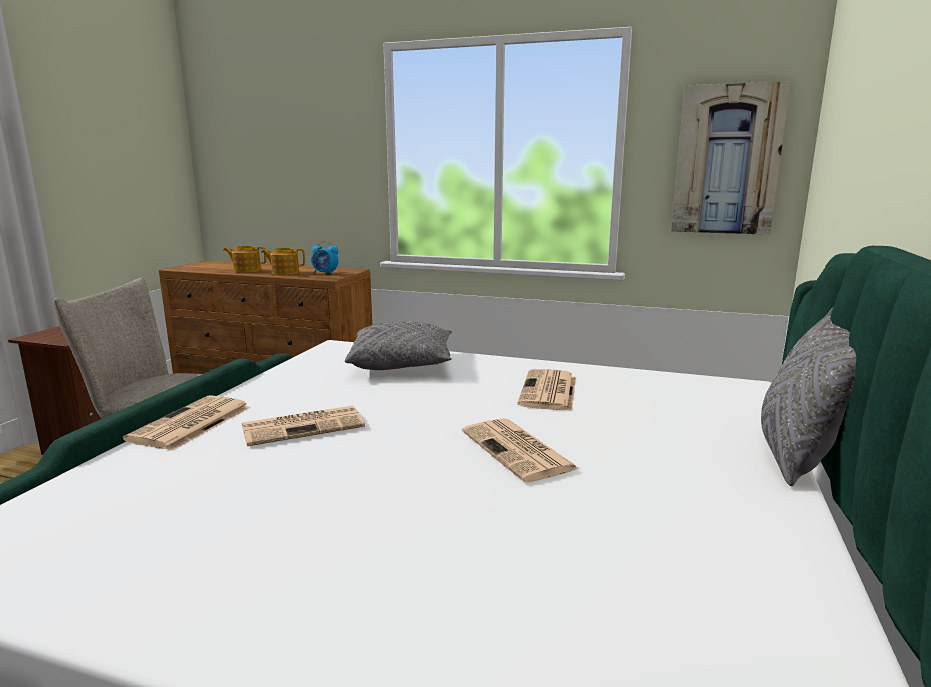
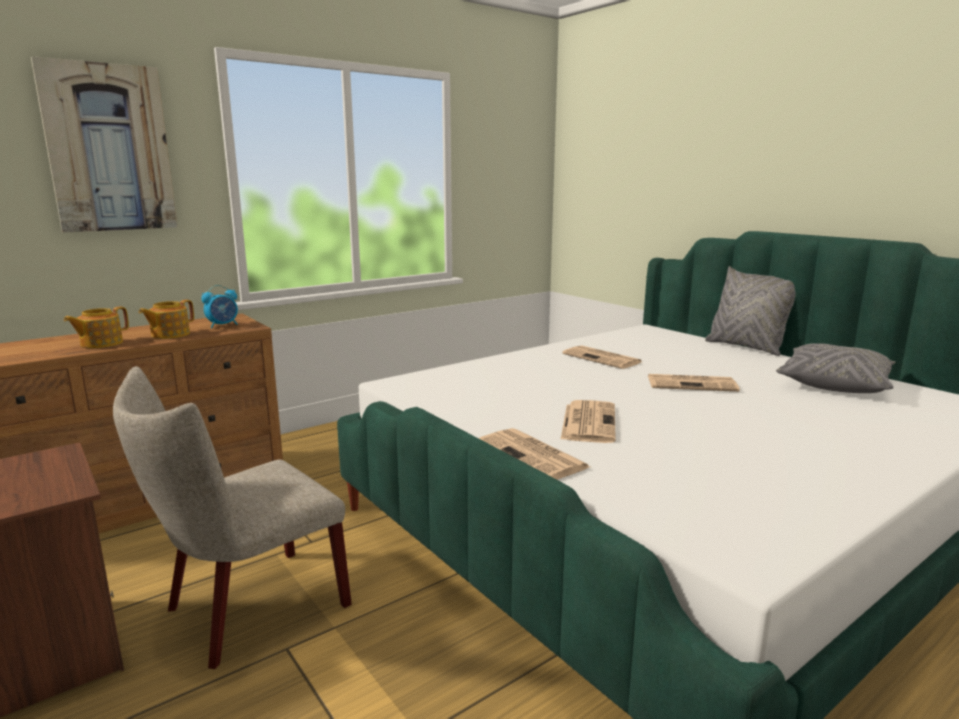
camera: 55 degrees left, 0 degrees up
(402, 364) = (483, 375): grey pillow -> grey pillow (834, 384)
(727, 160) = (513, 183): picture -> picture (109, 149)

